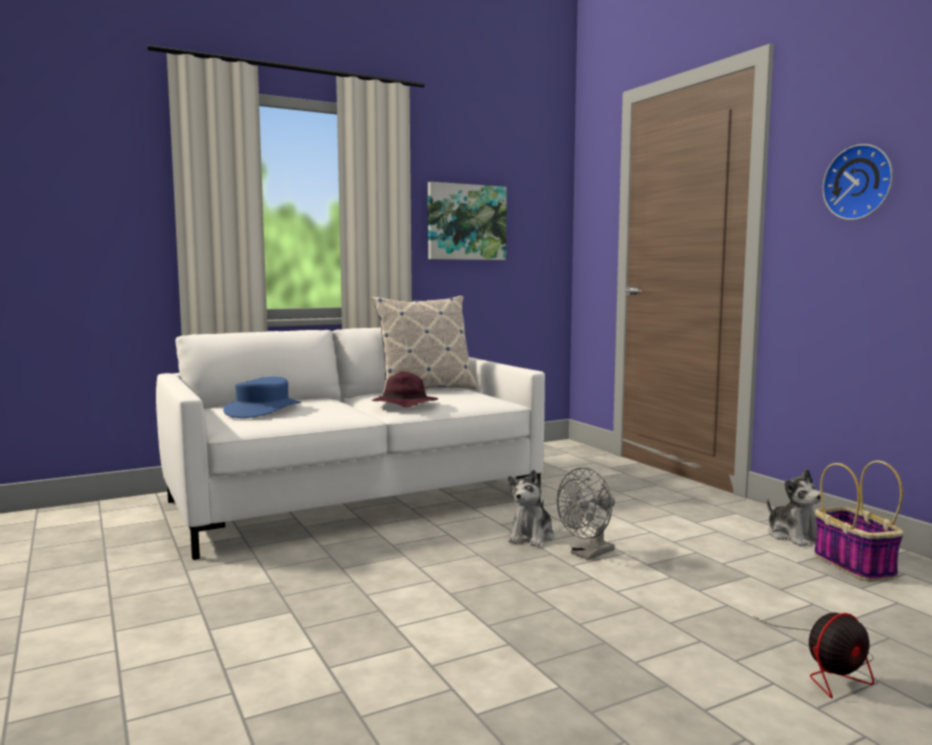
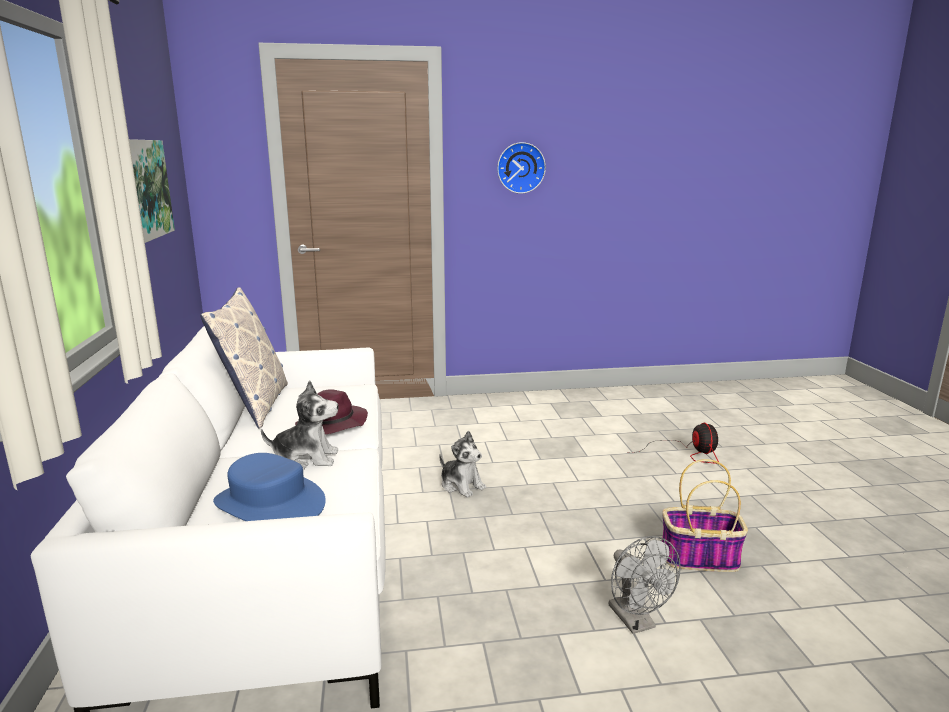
camera: 70 degrees left, 10 degrees up
(588, 554) = (511, 473): grey fan -> grey fan (636, 622)
(793, 536) = (522, 406): plush toy -> plush toy (306, 458)
(852, 564) = (571, 407): basket -> basket (698, 558)

